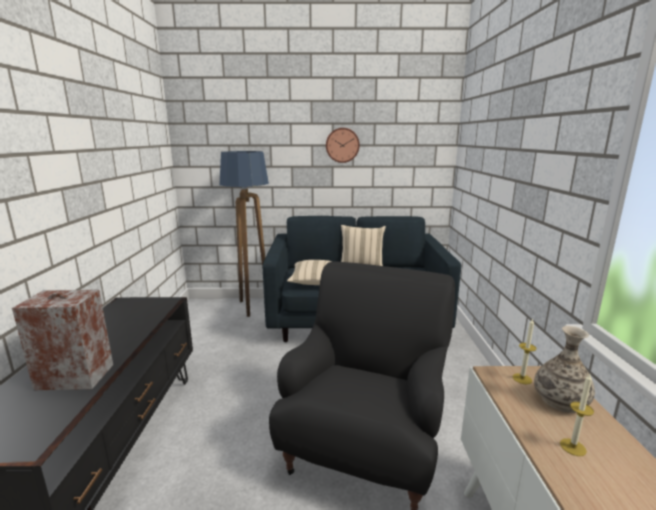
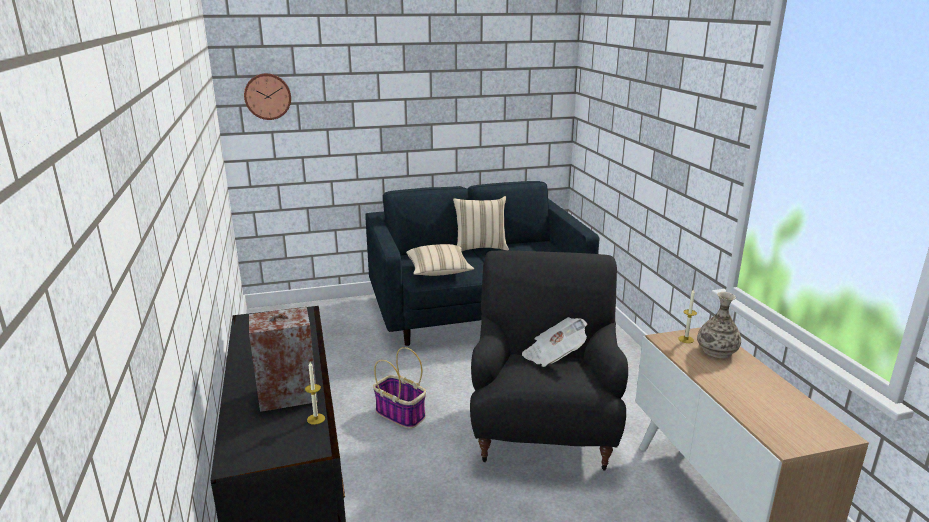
camera: 15 degrees left, 5 degrees up
(244, 405) = (401, 414): none -> basket
(252, 308) = (341, 311): floor lamp -> none
(342, 145) = (443, 98): wall clock -> wall clock (267, 96)
(371, 373) = (553, 356): none -> newspaper
(573, 447) = (730, 379): candle -> candle (316, 419)

